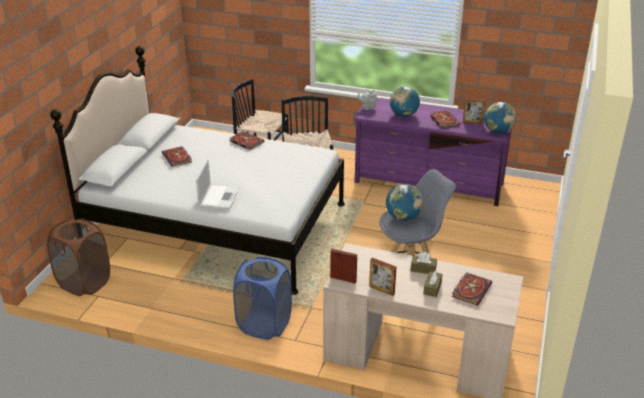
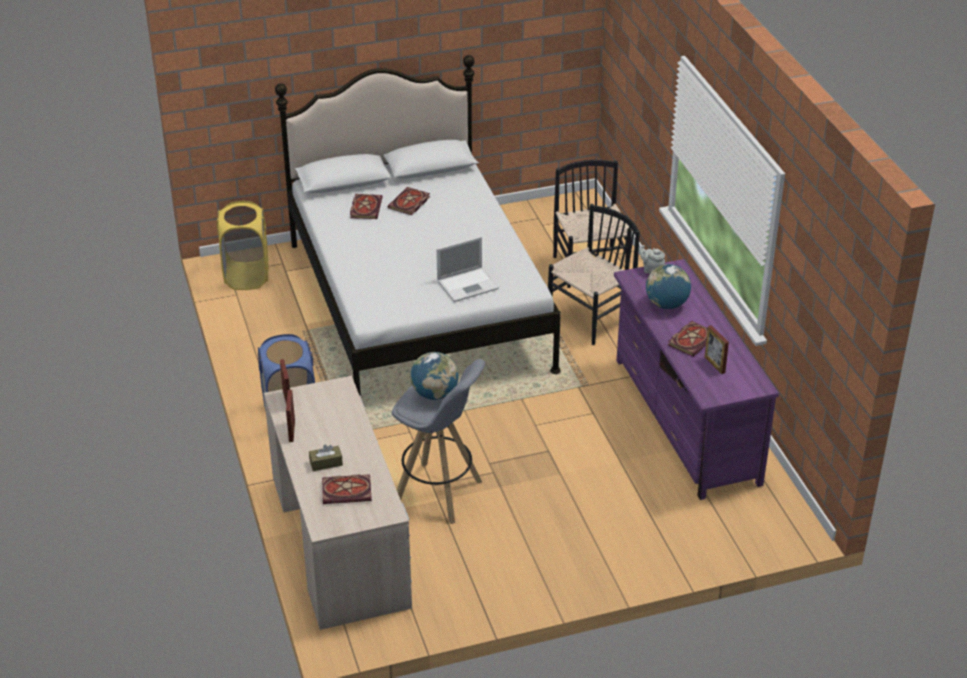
camera: 55 degrees right, 5 degrees up
(84, 283) = (247, 276): brown laundry basket -> yellow laundry basket
(219, 196) = (363, 263): laptop -> laptop (468, 284)
(245, 141) = (491, 227): book -> book (365, 207)
(423, 269) = (354, 445): brown tissue box -> none
(498, 131) = (716, 393): globe -> none

